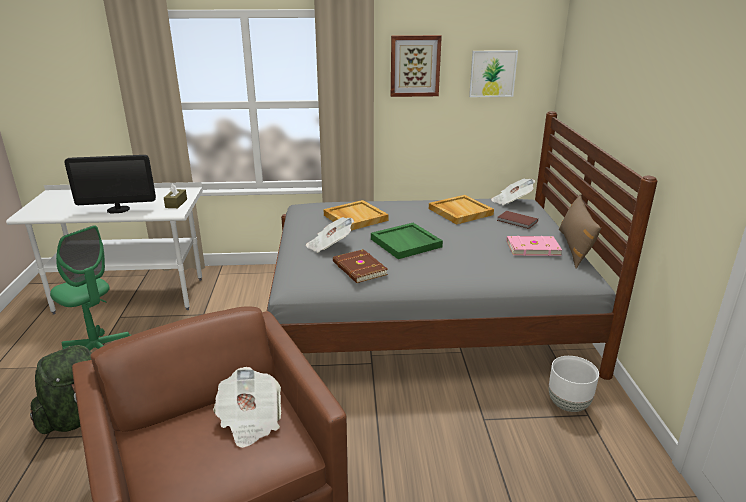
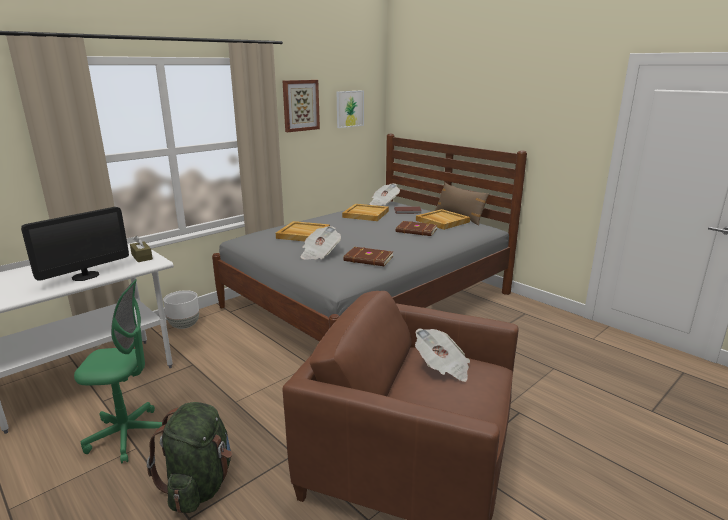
camera: 40 degrees left, 5 degrees down
(406, 243) = (368, 238): green tray -> none
(475, 251) = (416, 231): none -> brown book
(532, 247) = (442, 221): pink book -> beige tray
(568, 405) = (510, 313): white planter -> white planter (185, 325)

